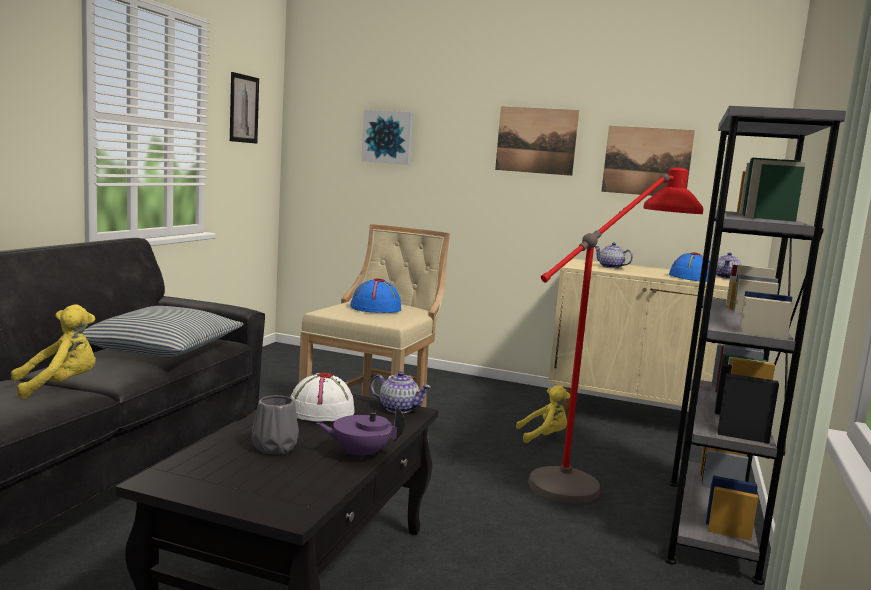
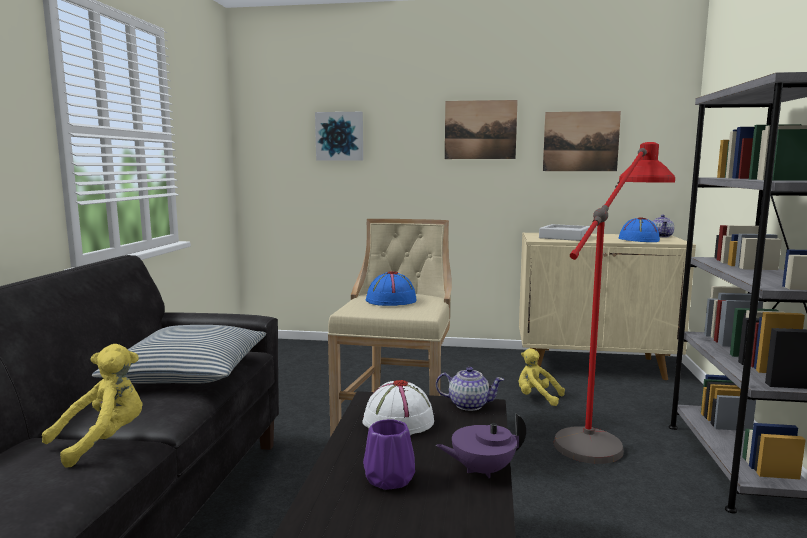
camera: 10 degrees left, 0 degrees up
(243, 109) = (201, 117): picture -> none
(276, 447) = (390, 479): grey vase -> purple vase
(544, 437) = (536, 397): yellow plush toy -> yellow plush toy turned 135 degrees counterclockwise
(611, 267) = (565, 237): teapot -> grey tray

